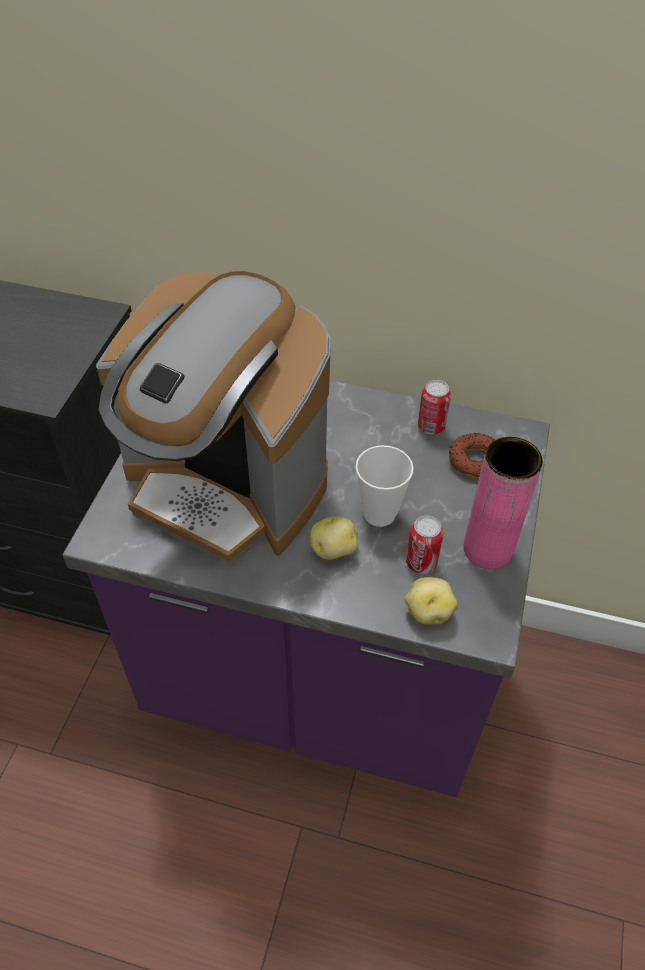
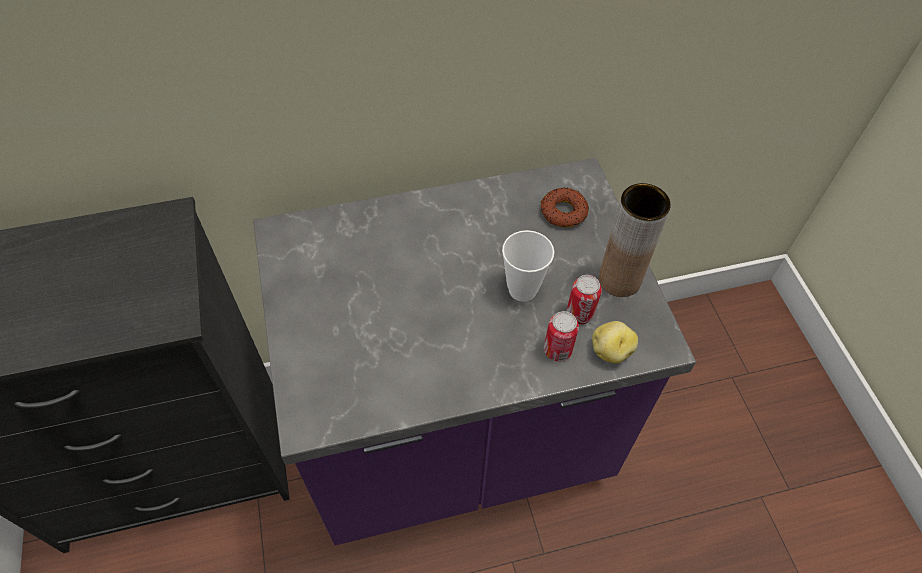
camera: 30 degrees left, 5 degrees up
(226, 487) = (385, 326): coffee machine -> none
(334, 550) = (509, 336): potato -> none
(431, 426) = (512, 198): can -> can (557, 350)
(488, 549) = (619, 280): pink vase -> brown vase

